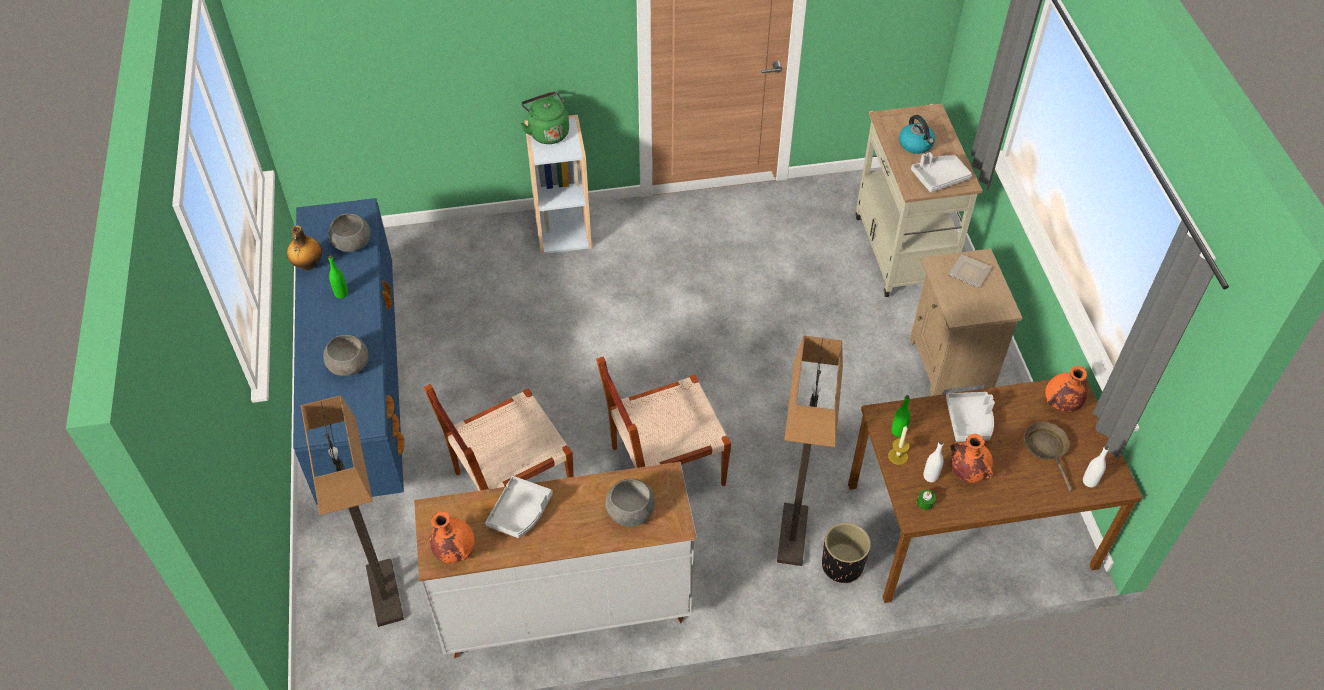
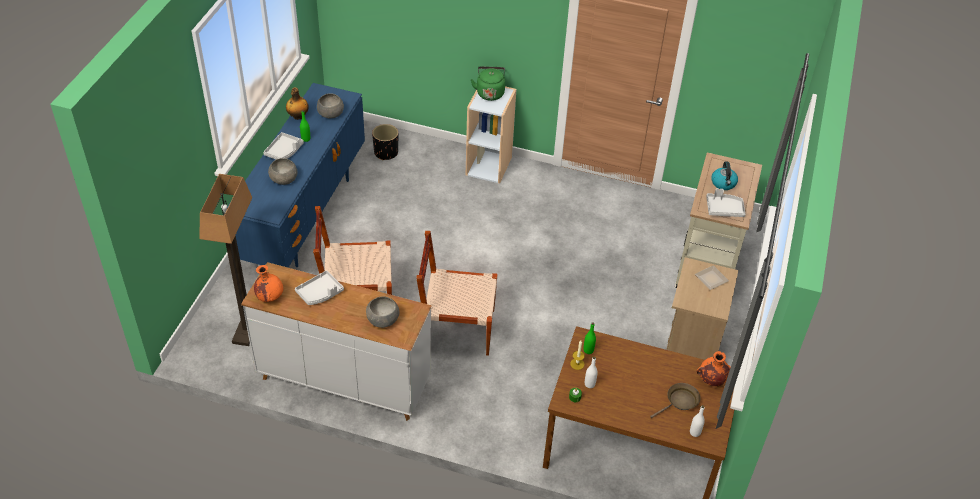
camera: 25 degrees right, 5 degrees down
(792, 534) = (511, 402): floor lamp -> none
(842, 565) = (530, 434): black planter -> black planter (386, 153)
(967, 472) = (615, 392): orange vase -> none
(970, 421) = (640, 364): grey tray -> grey tray (284, 151)
(1046, 449) = (680, 402): brown frying pan -> brown frying pan turned 45 degrees clockwise

